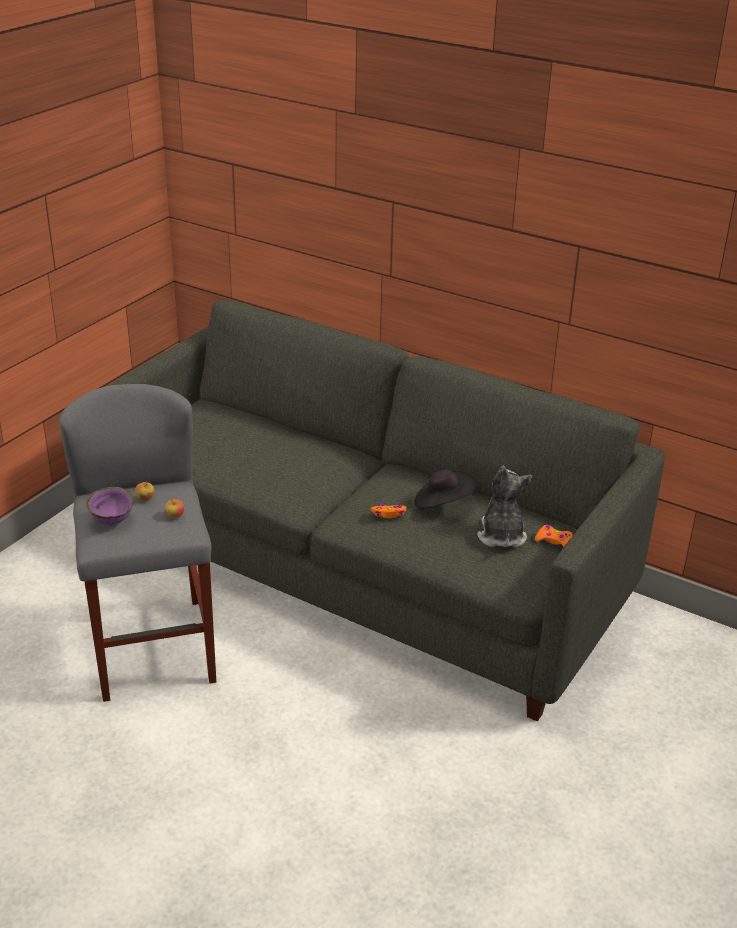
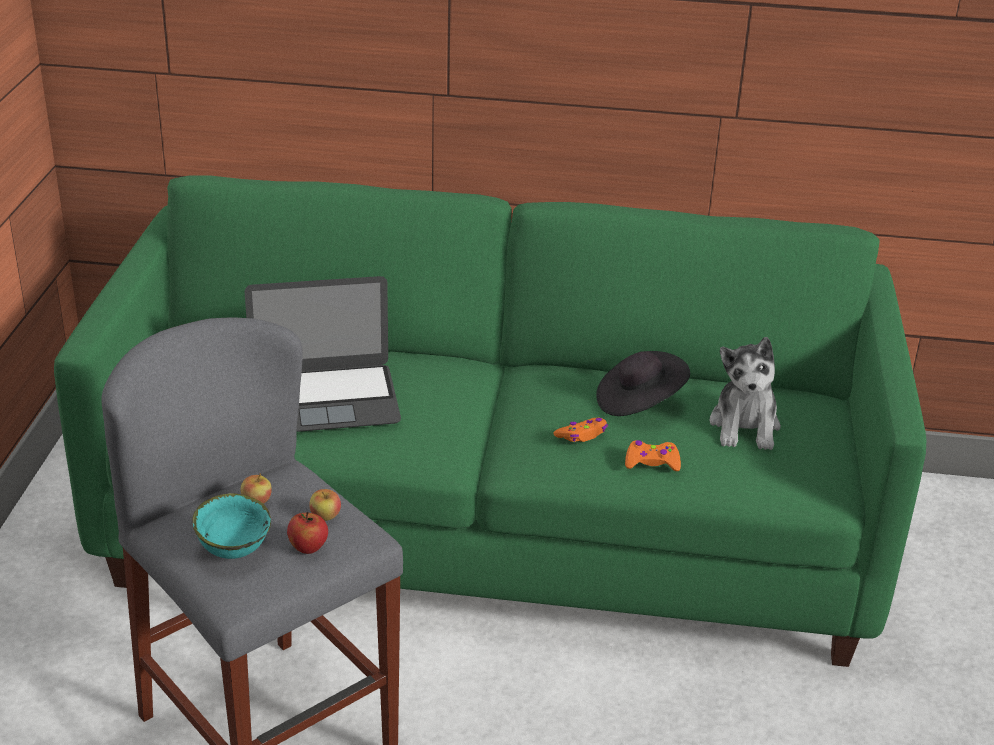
camera: 25 degrees left, 0 degrees up
(113, 521) = (234, 550): purple bowl -> turquoise bowl
(152, 530) = (308, 548): none -> apple
(251, 455) = (324, 399): none -> laptop
(367, 570) = (493, 527): grey sofa -> green sofa
(501, 535) = (745, 426): plush toy -> plush toy turned 150 degrees counterclockwise
(554, 541) = (812, 416): orange game controller -> orange game controller (651, 462)

